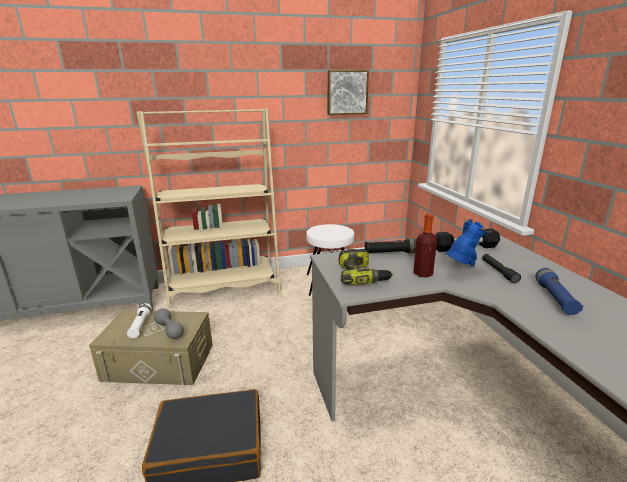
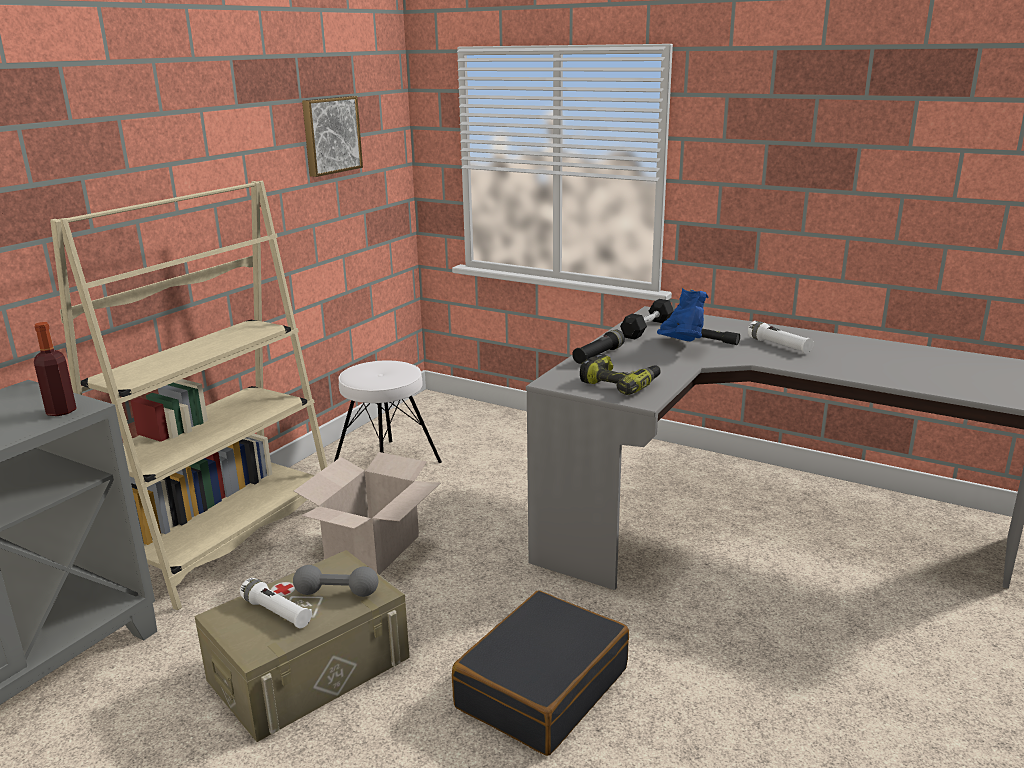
camera: 45 degrees left, 0 degrees up
(263, 321) = (372, 548): none -> cardboard box
(422, 273) = (662, 363): bottle -> bottle (61, 411)
(555, 298) = (778, 346): blue flashlight -> white flashlight

